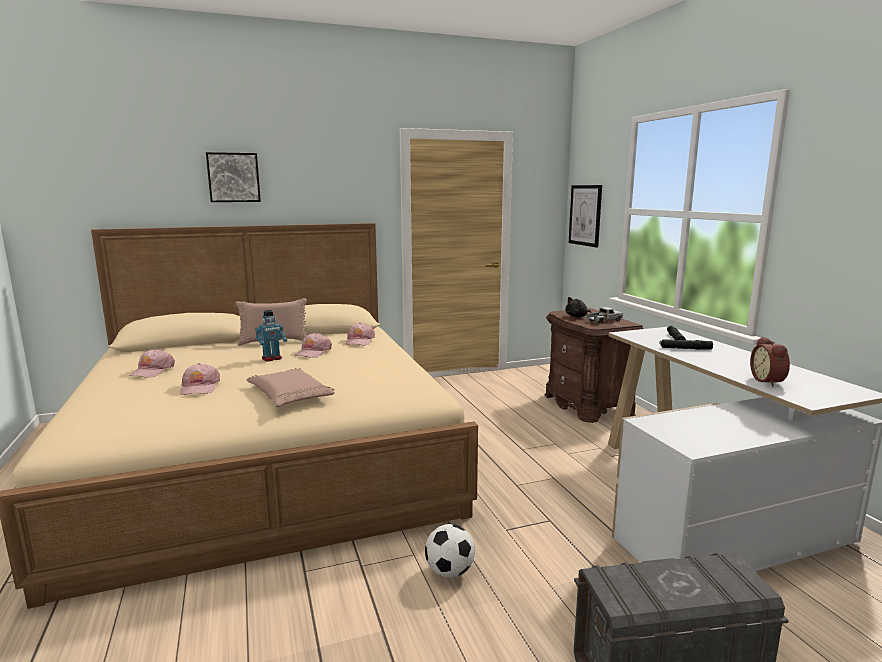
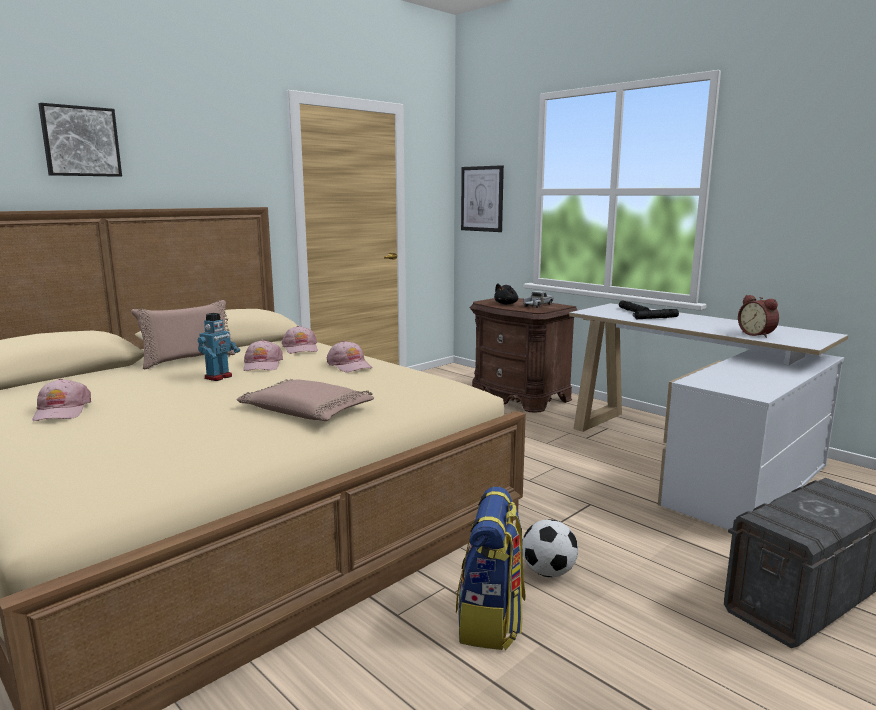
camera: 25 degrees left, 0 degrees up
(199, 387) = (172, 419): pink cap -> pink cap (350, 365)
(364, 598) = (491, 621): none -> backpack

